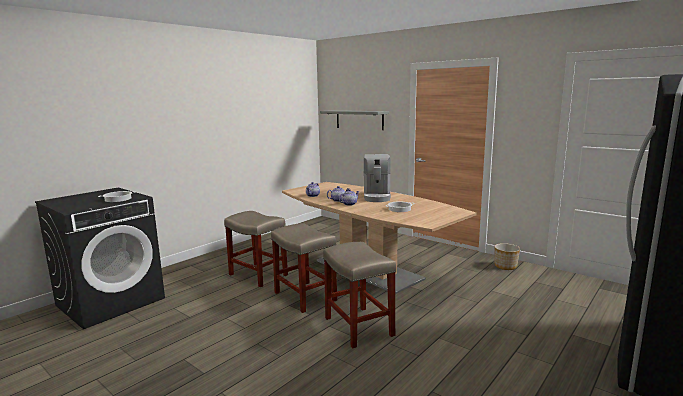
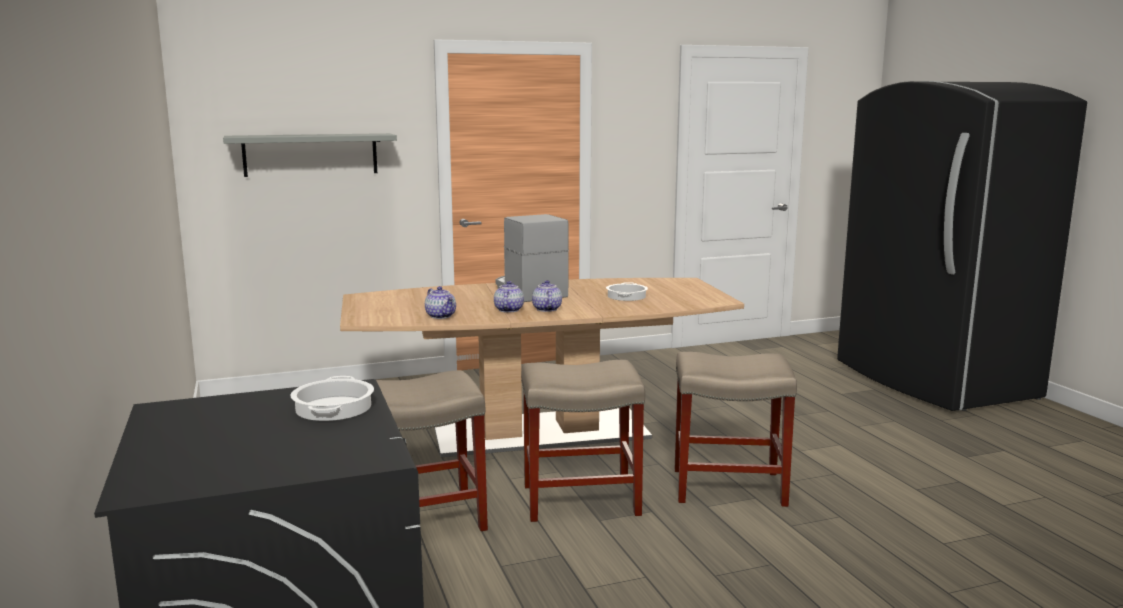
camera: 60 degrees left, 0 degrees up
(377, 196) = (529, 292): coffee machine -> coffee machine turned 150 degrees counterclockwise
(506, 266) = (646, 362): planter -> none

